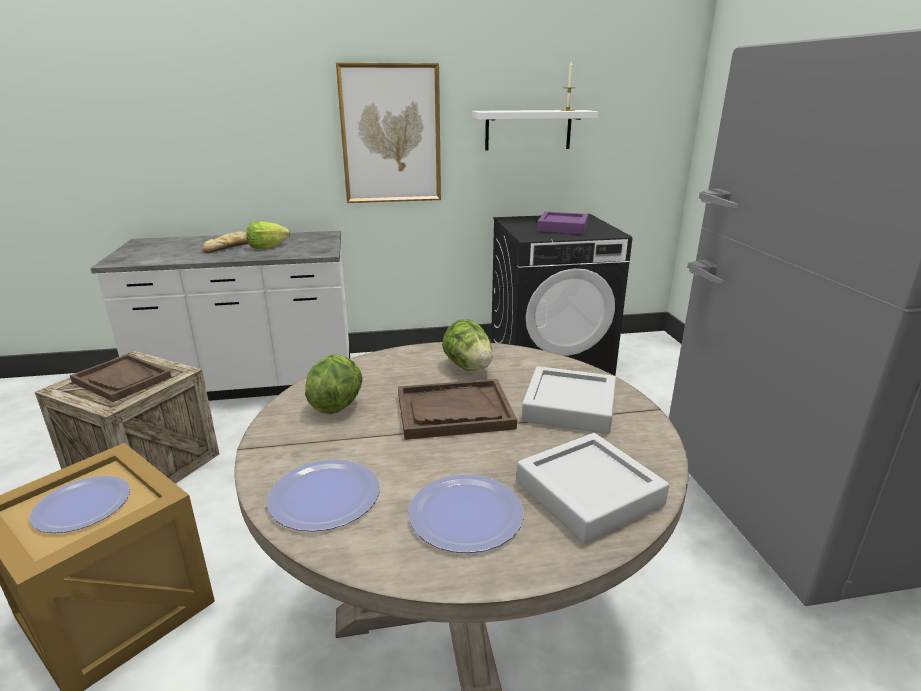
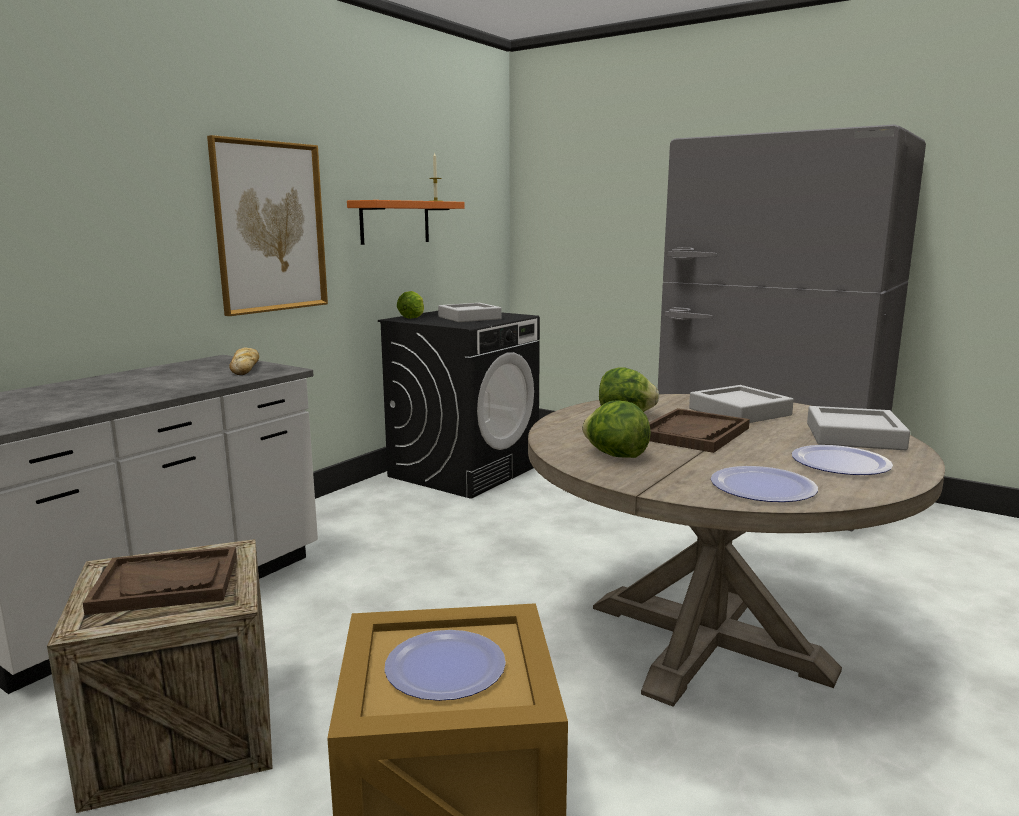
camera: 45 degrees left, 10 degrees down
(229, 247) = (130, 387): bread -> bread (245, 368)
(267, 247) = (188, 378): lettuce -> lettuce (412, 317)
(528, 130) = (395, 222): white shelf -> orange shelf
(562, 228) = (469, 318): purple tray -> grey tray

